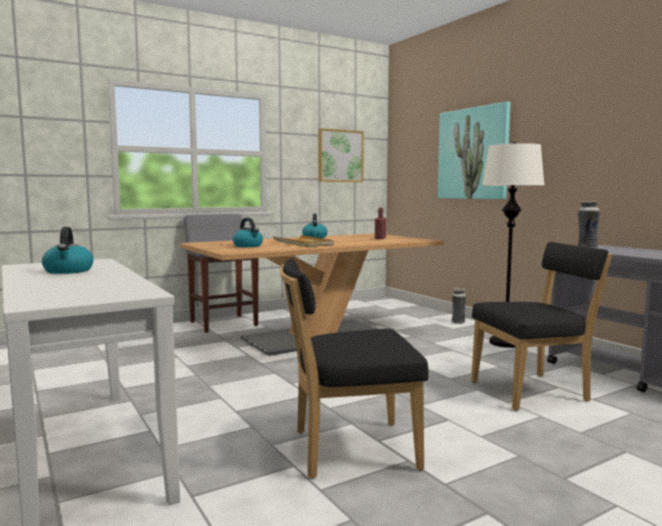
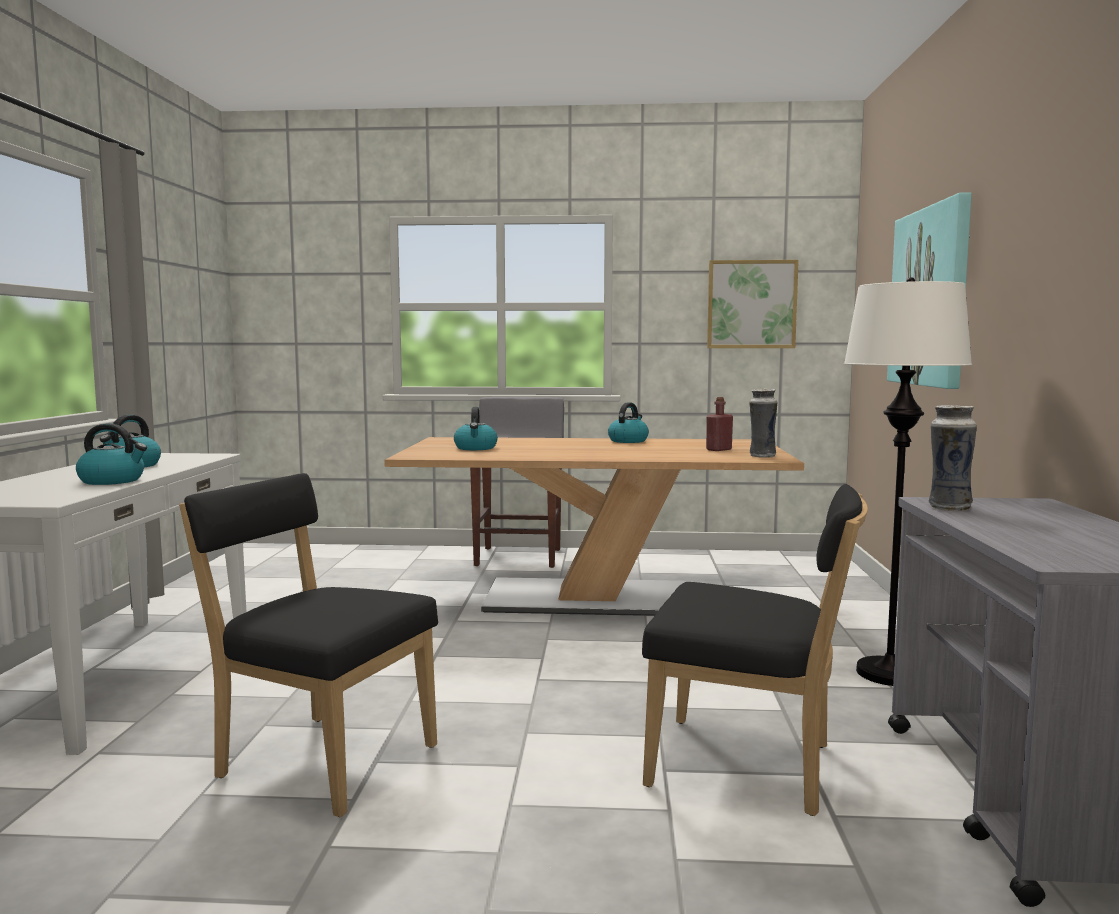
camera: 35 degrees right, 0 degrees up
(116, 279) = (113, 481): none -> kettle
(303, 244) = (559, 450): beige tray -> none
(458, 322) = (875, 619): vase -> vase (761, 456)

